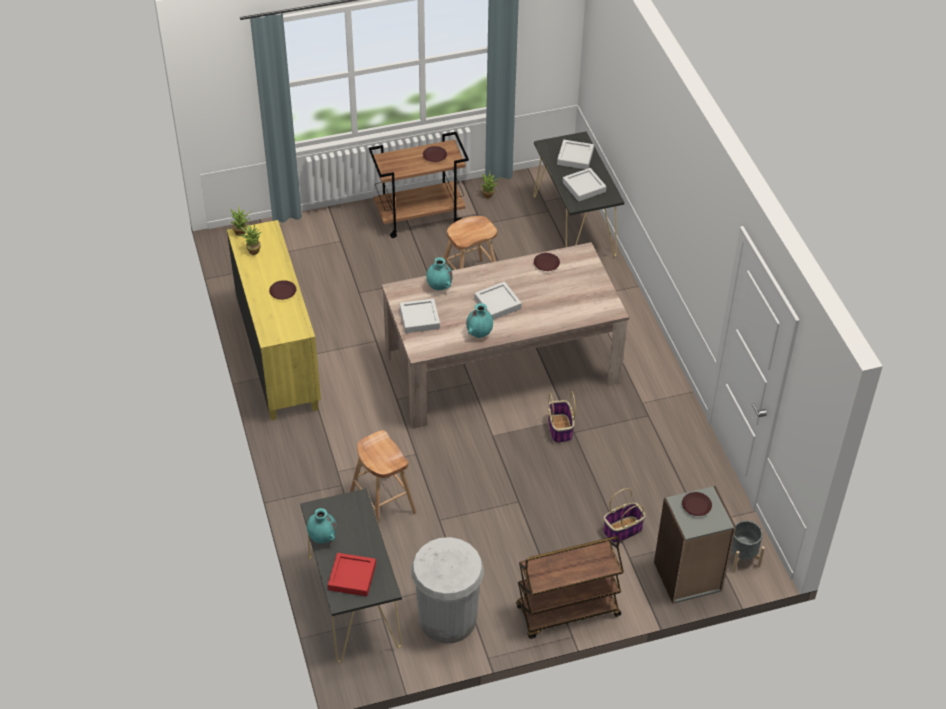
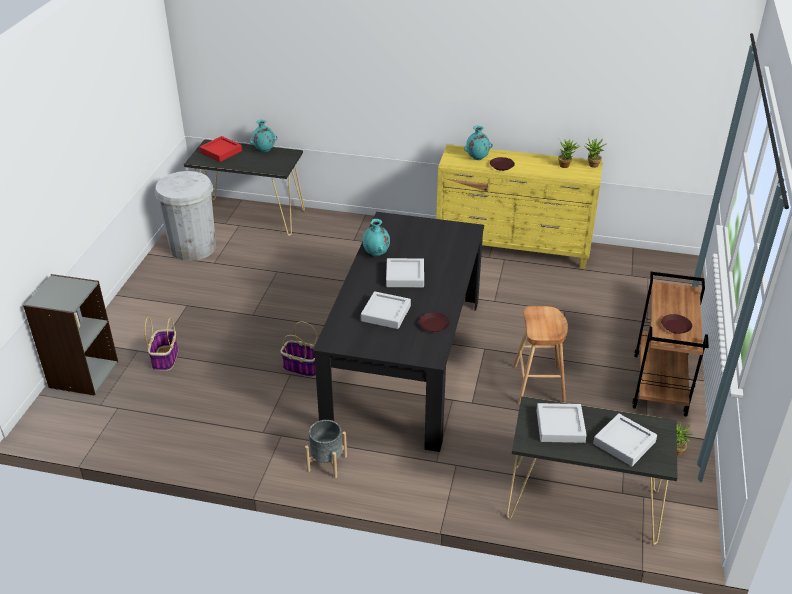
camera: 120 degrees right, 10 degrees down
(382, 503) = (318, 252): brown stool -> none
(419, 318) = (424, 230): grey tray -> grey tray (386, 313)
(439, 287) = (454, 252): turquoise vase -> turquoise vase (477, 158)
(502, 366) = (405, 361): beige dining table -> black dining table
(567, 612) = (133, 300): brown cart -> none
(696, 506) = (68, 293): brown plate -> none
(742, 557) = (59, 416): grey planter -> grey planter (327, 463)

